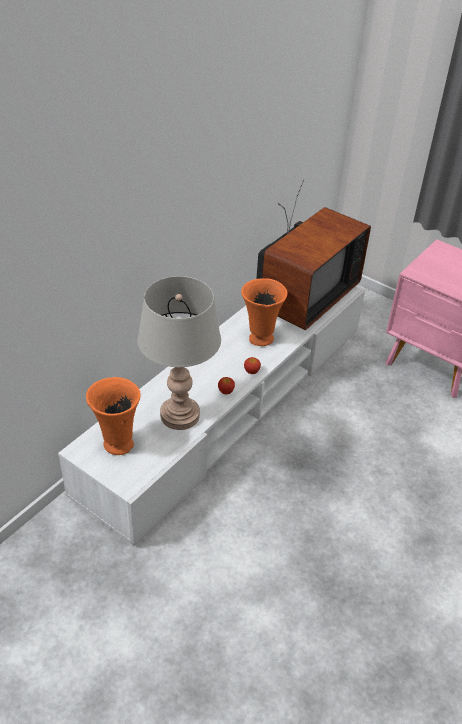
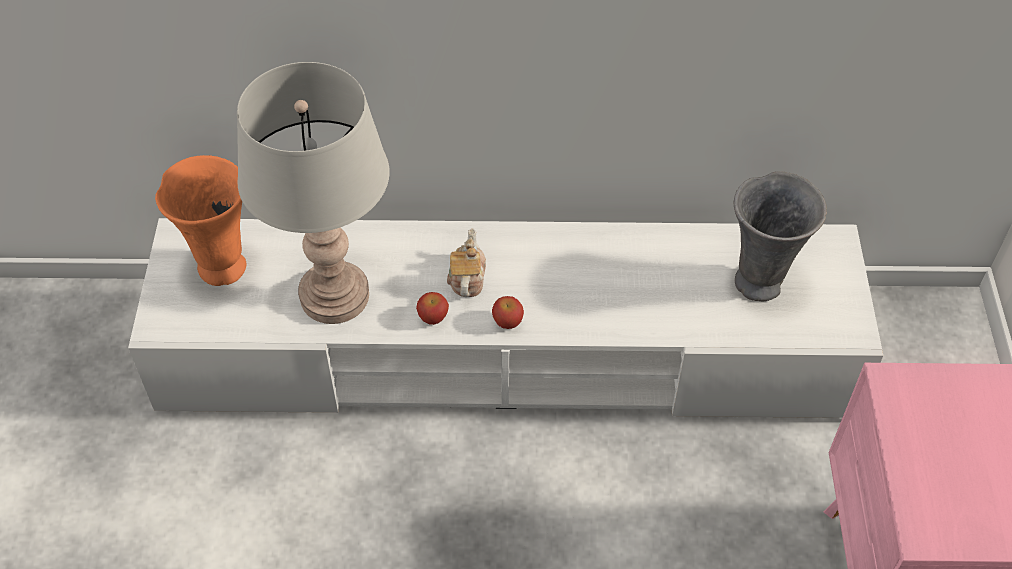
camera: 55 degrees right, 10 degrees up
(215, 370) = (466, 278): none -> teapot
(260, 339) = (594, 287): orange vase -> none
(302, 297) = (760, 281): television -> grey vase

